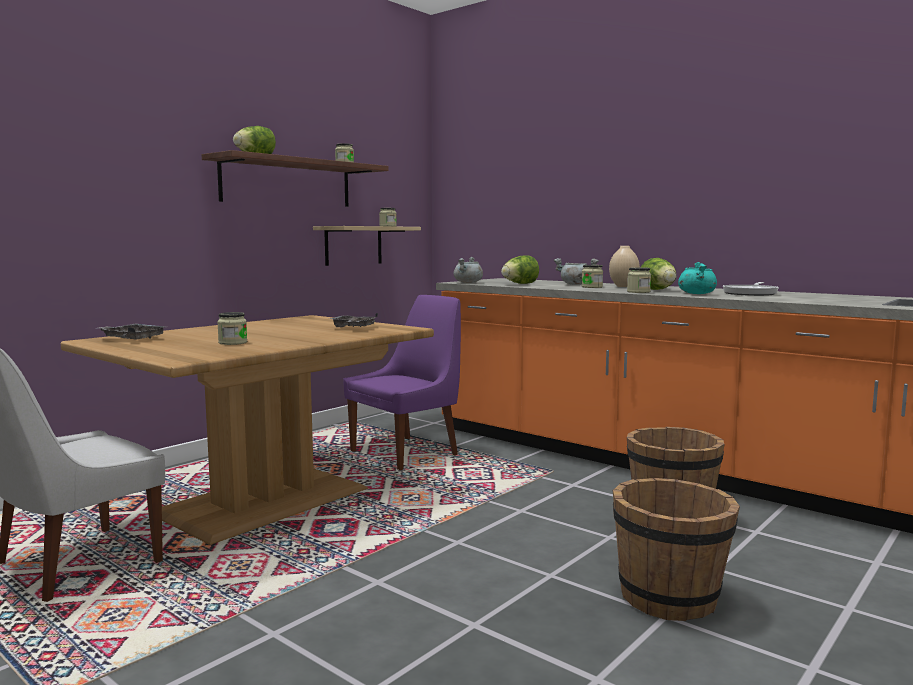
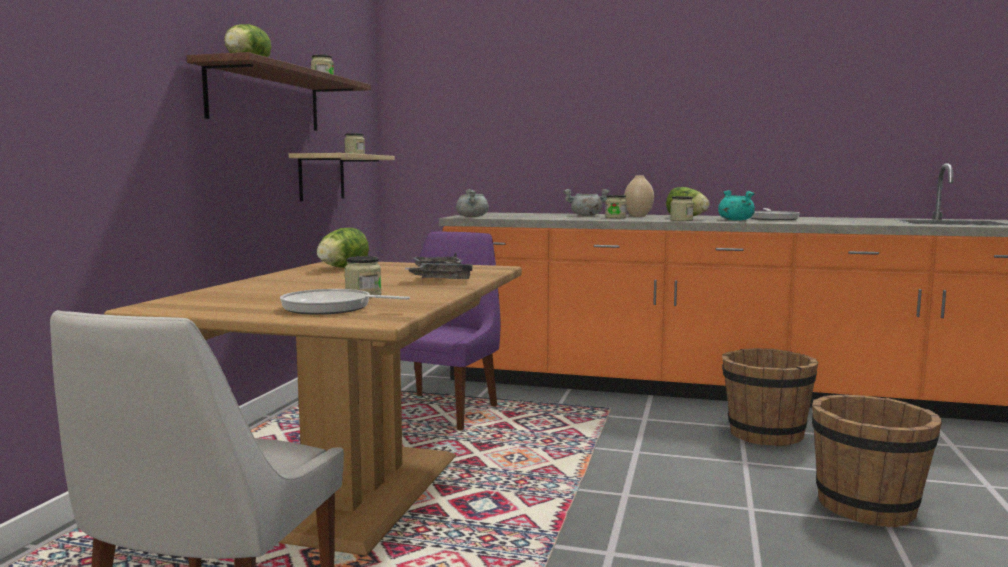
camera: 25 degrees left, 0 degrees up
(132, 339) = (208, 300): grey tray -> grey tray (442, 280)
(181, 350) = (331, 308): none -> frying pan
(519, 284) = (532, 217): lettuce -> lettuce (342, 268)

